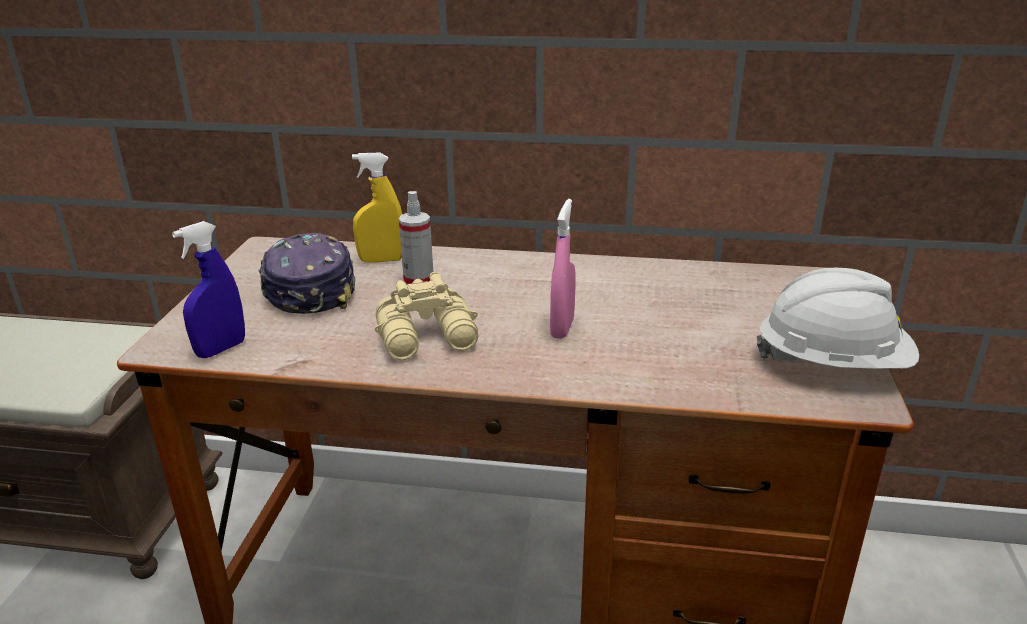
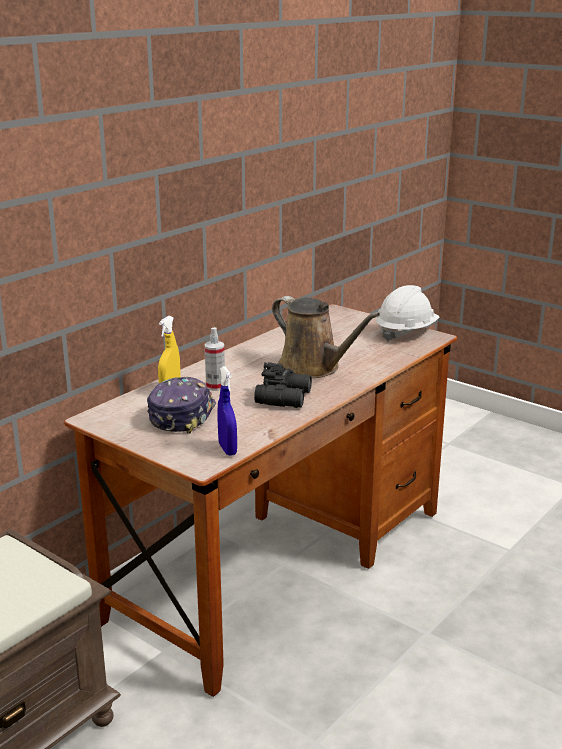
camera: 60 degrees left, 5 degrees down
(309, 289) = (182, 415): cap -> cap turned 90 degrees clockwise
(429, 338) = (285, 397): beige binoculars -> black binoculars
(562, 328) = (313, 368): pink spray bottle -> brown watering can

